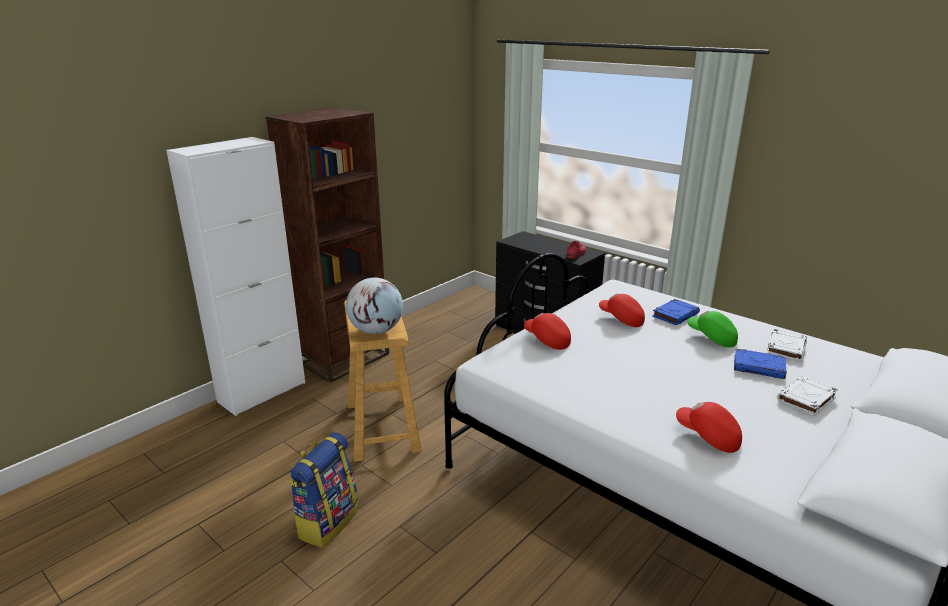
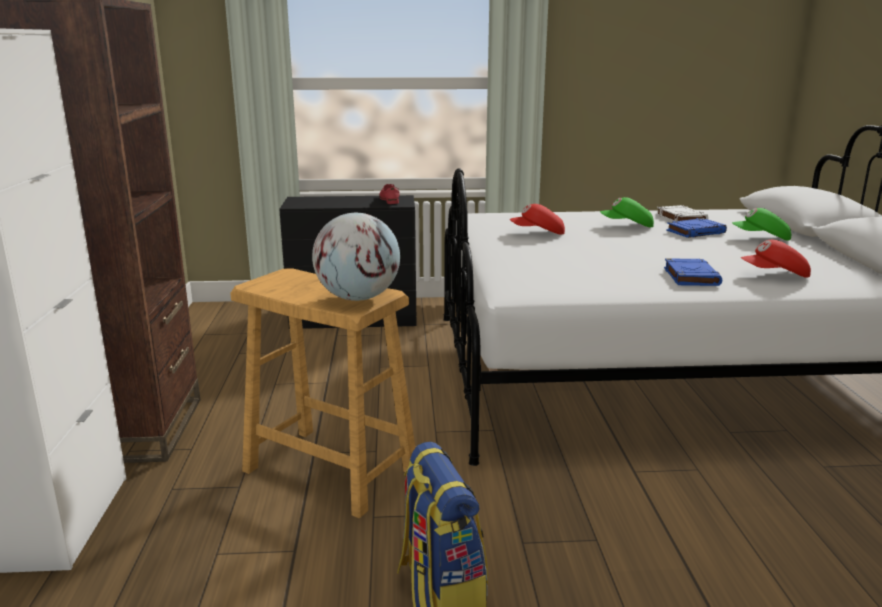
camera: 45 degrees left, 5 degrees down
(546, 340) = (520, 262): red cap -> none
(675, 315) = (567, 220): blue book -> blue book (690, 276)
(806, 399) = (761, 239): white book -> green cap

